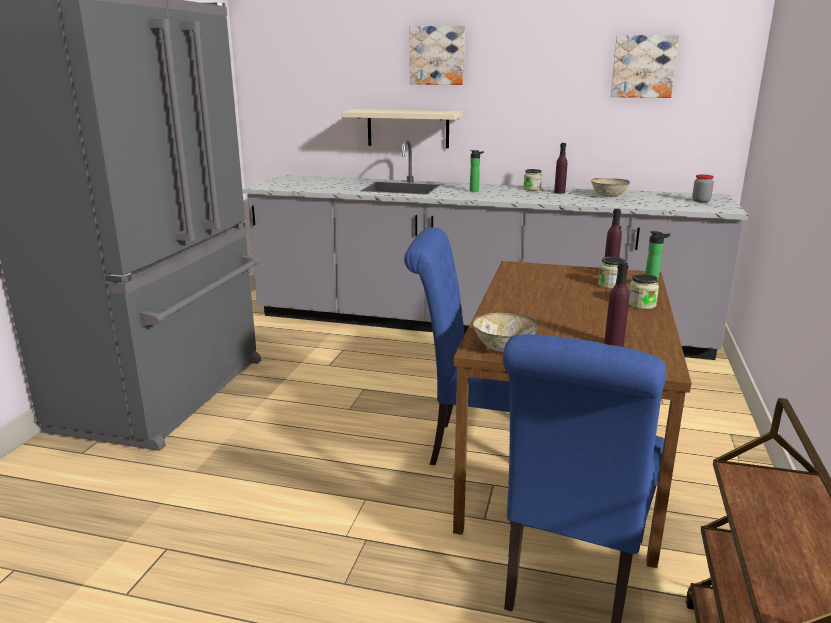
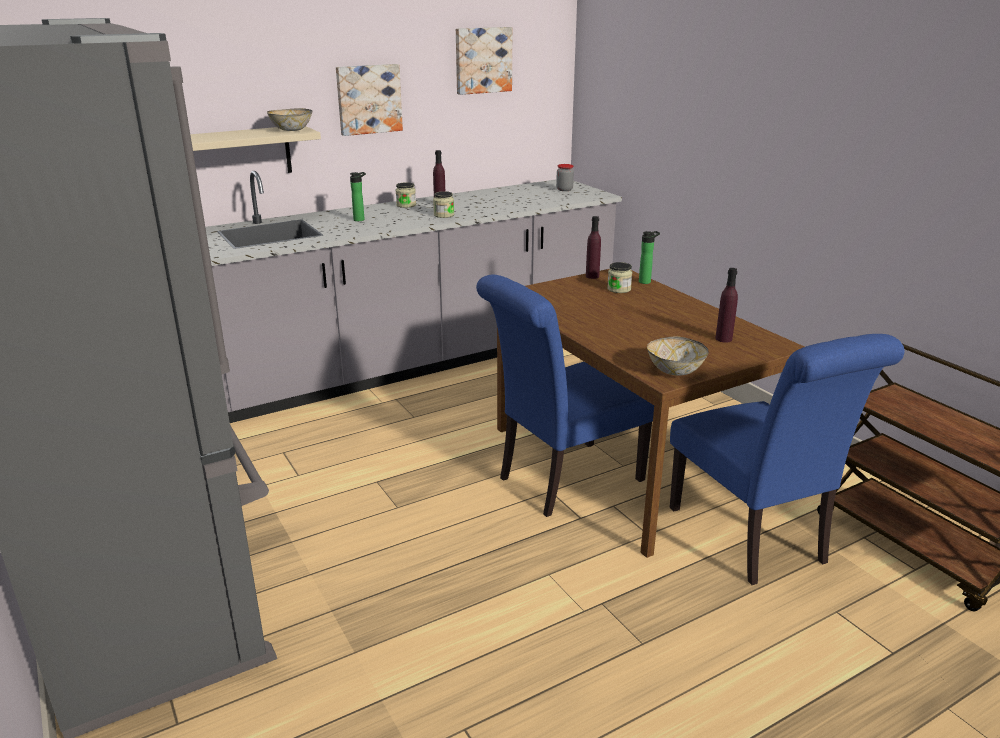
camera: 45 degrees left, 5 degrees up
(437, 55) = (262, 58): picture -> picture (368, 99)
(609, 196) = (489, 199): bowl -> bowl (292, 130)
(641, 305) = (671, 300): jar -> jar (444, 215)

